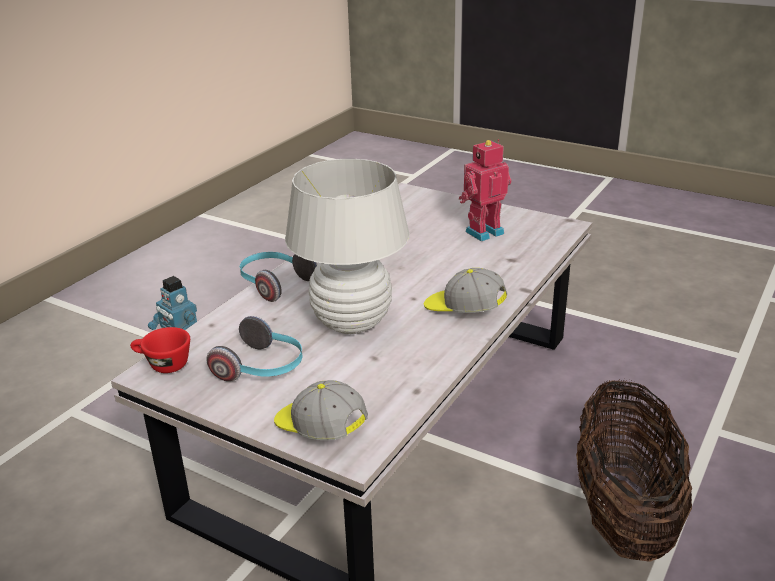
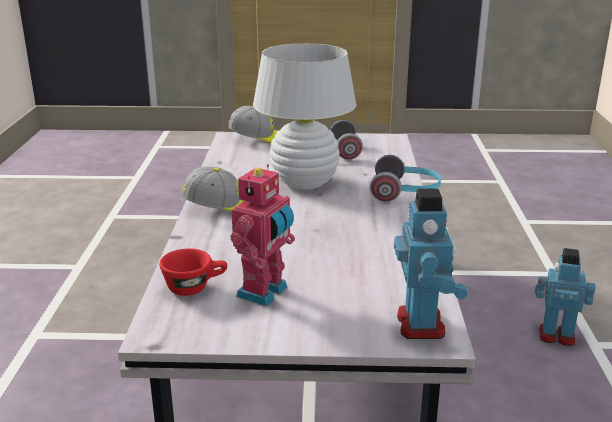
camera: 150 degrees right, 5 degrees down
(163, 365) = (391, 142): red cup -> red cup (195, 287)
(407, 198) = (422, 324): none -> toy robot
(623, 513) = (77, 331): basket -> none

